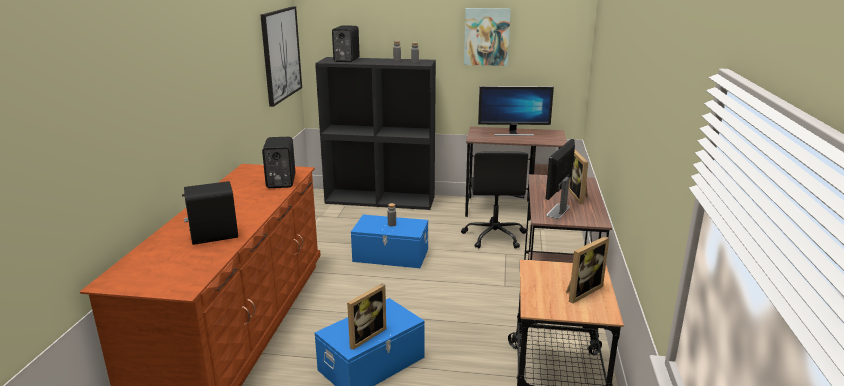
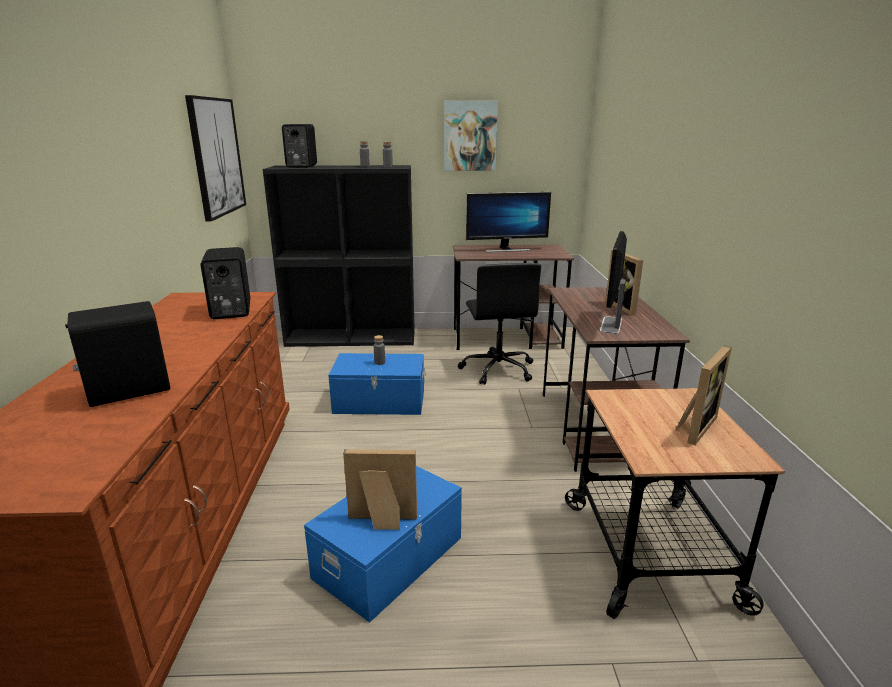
camera: 10 degrees left, 0 degrees up
(364, 336) = (382, 522): picture frame -> picture frame turned 120 degrees counterclockwise

